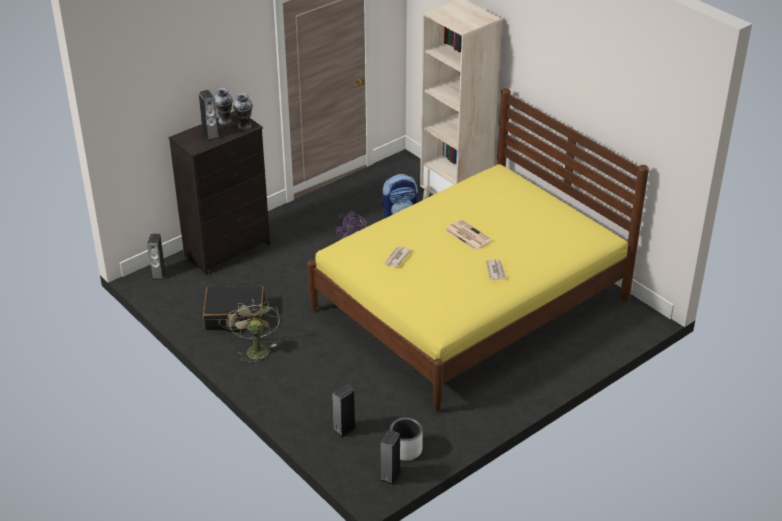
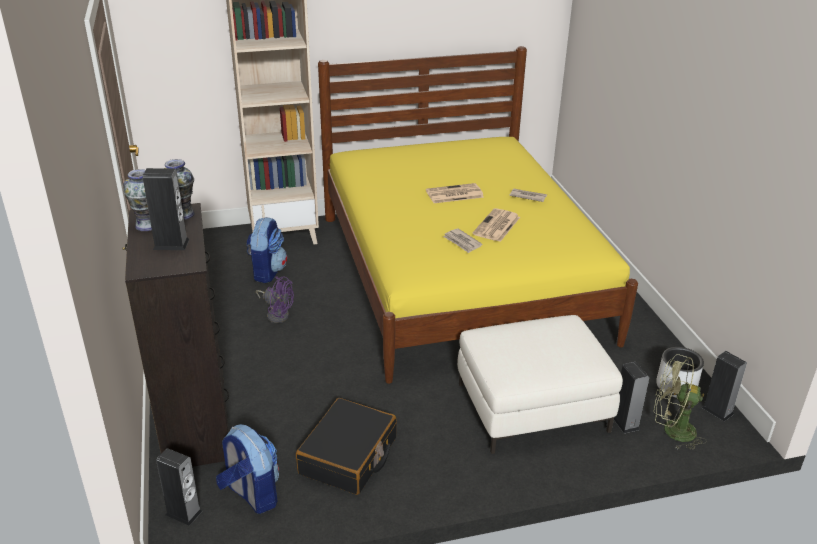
camera: 65 degrees left, 5 degrees down
(184, 292) = (251, 494): none -> backpack
(255, 349) = (432, 456): green fan -> green fan (672, 431)
(331, 381) = (532, 407): none -> white ottoman
(433, 267) = (496, 226): none -> newspaper

